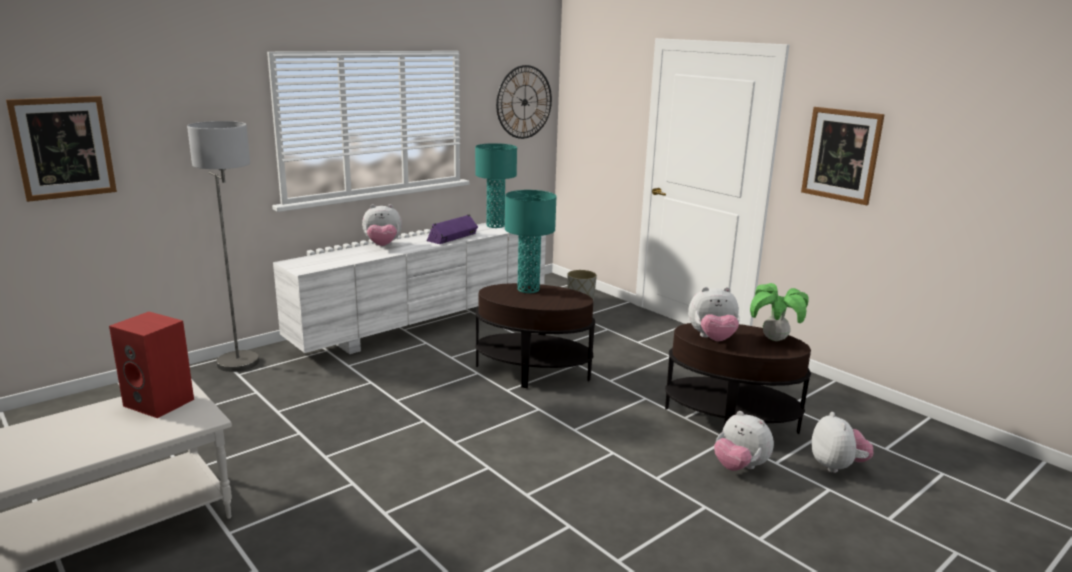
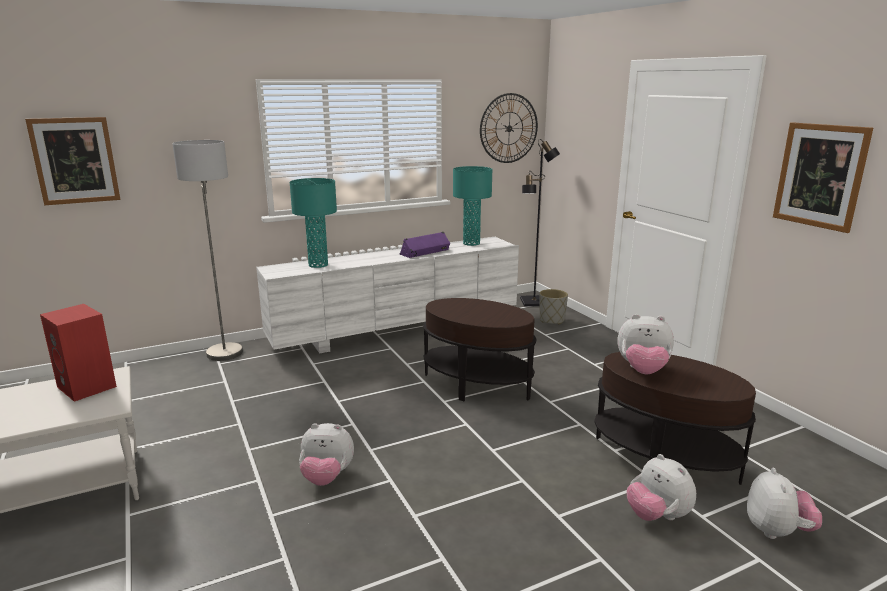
camera: 15 degrees right, 0 degrees up
(383, 246) = (358, 257): plush toy -> plush toy (327, 477)
(528, 289) = (475, 305): turquoise table lamp -> turquoise table lamp (318, 265)
(554, 284) = (533, 302): none -> black floor lamp
(775, 339) = (716, 377): potted plant -> none

